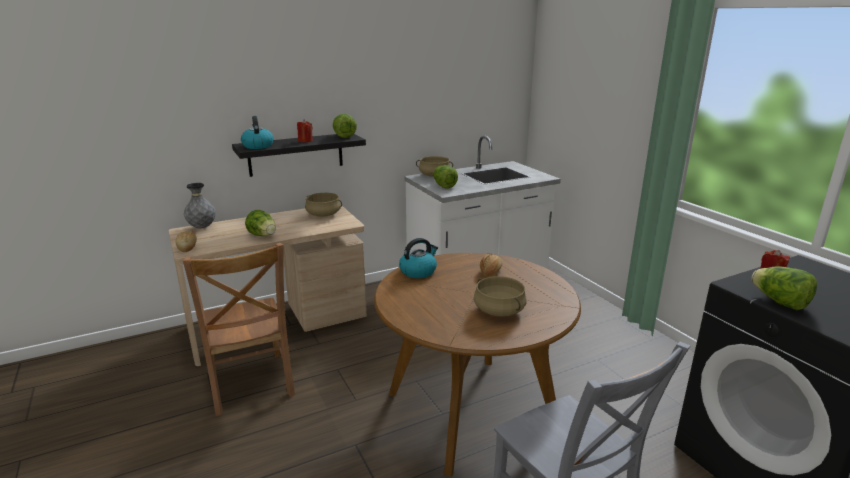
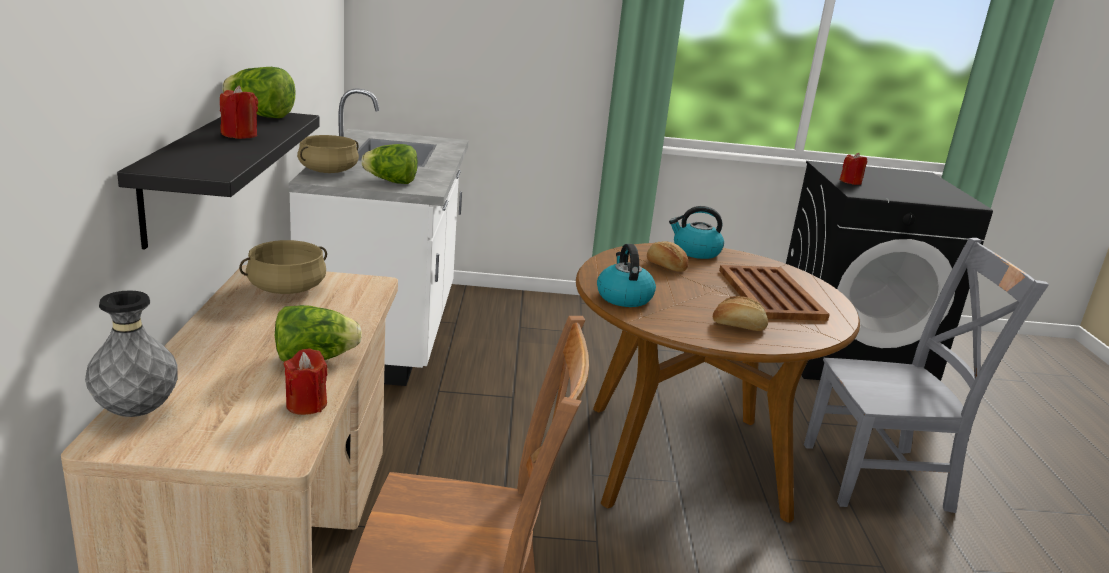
camera: 65 degrees left, 0 degrees up
(187, 247) = (252, 450): bread -> bread (738, 326)
(226, 244) = (306, 404): none -> red candle
(258, 146) = (203, 162): kettle -> kettle (695, 252)
(498, 310) = (770, 294): beige cooking pot -> brown tray
(779, 302) = (896, 195): lettuce -> none

